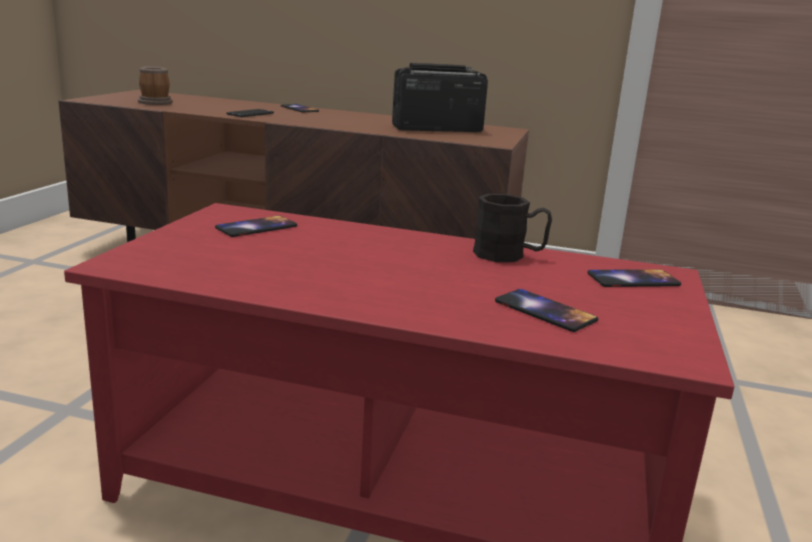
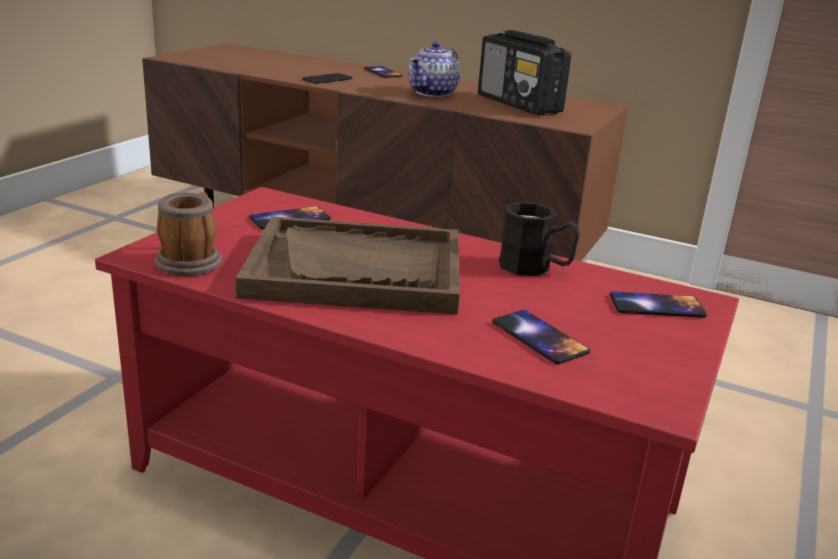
camera: 10 degrees right, 5 degrees up
(156, 102) = (238, 61): mug -> mug (192, 260)
(343, 266) = (357, 270): none -> brown tray
(354, 122) = (433, 93): none -> teapot
(436, 129) = (519, 104): radio -> radio turned 120 degrees counterclockwise

